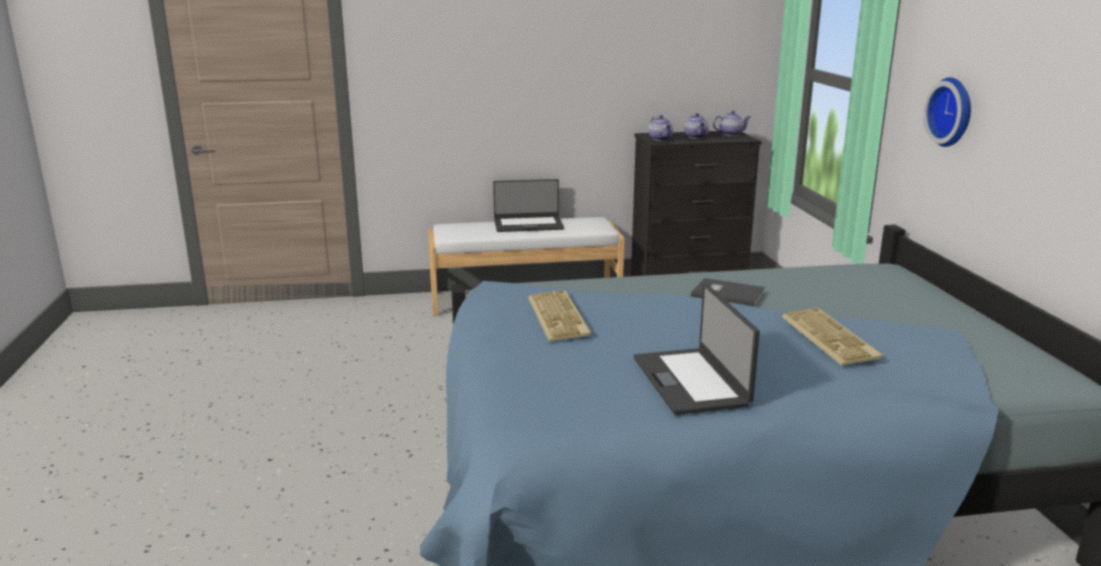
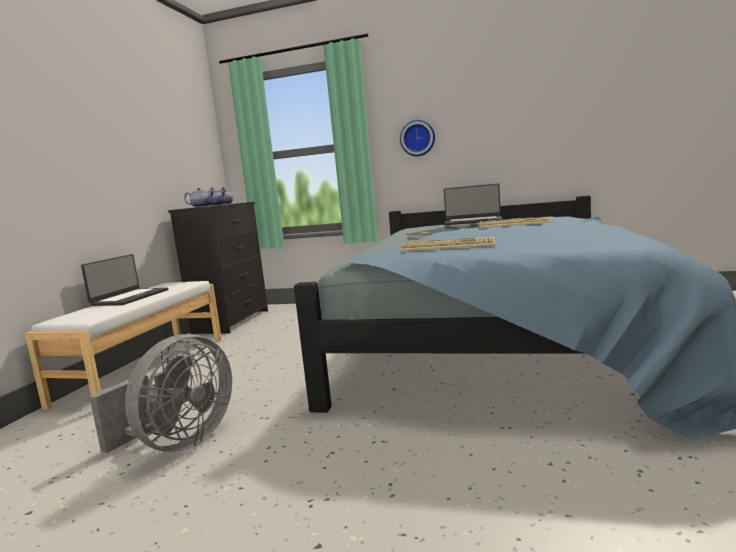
camera: 65 degrees left, 10 degrees down
(389, 366) = (178, 443): none -> grey fan
(691, 381) = (571, 230): laptop -> laptop (473, 221)

